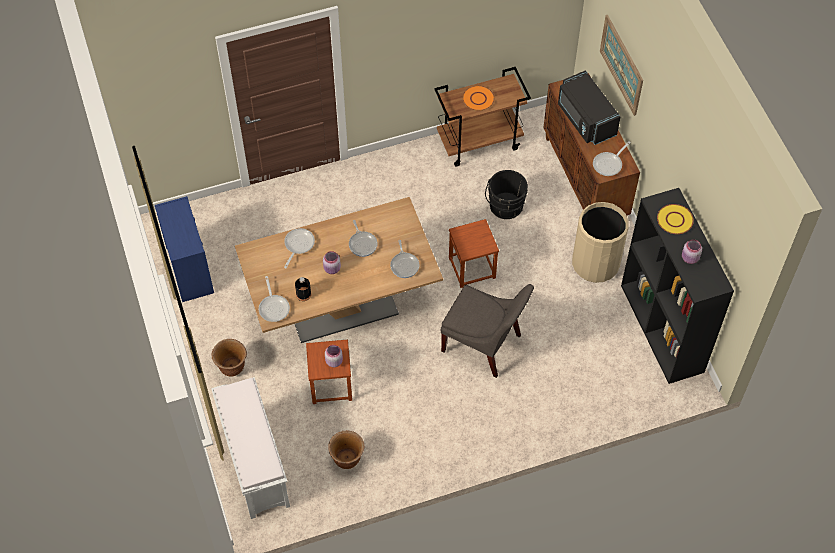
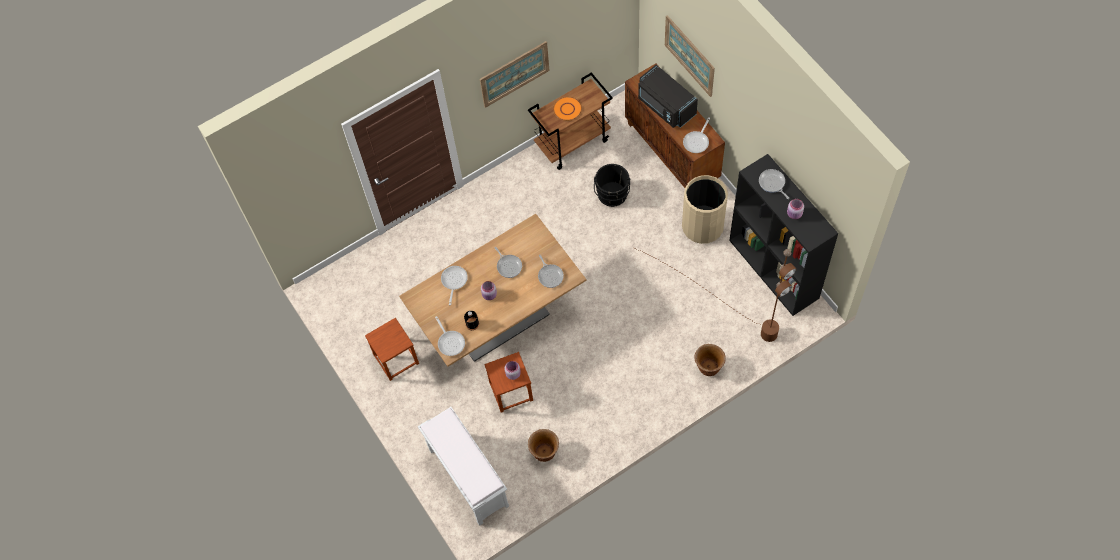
camera: 10 degrees left, 5 degrees up
(189, 269) = (357, 321): blue dresser -> none
(232, 367) = (421, 398): brown planter -> brown planter (708, 367)
(425, 40) = (514, 74): none -> picture
(472, 268) = (600, 257): brown stool -> brown stool (396, 359)
(484, 345) = (630, 323): grey chair -> none
(601, 358) = (730, 308): none -> brown floor lamp
(674, 220) = (772, 183): yellow plate -> frying pan

